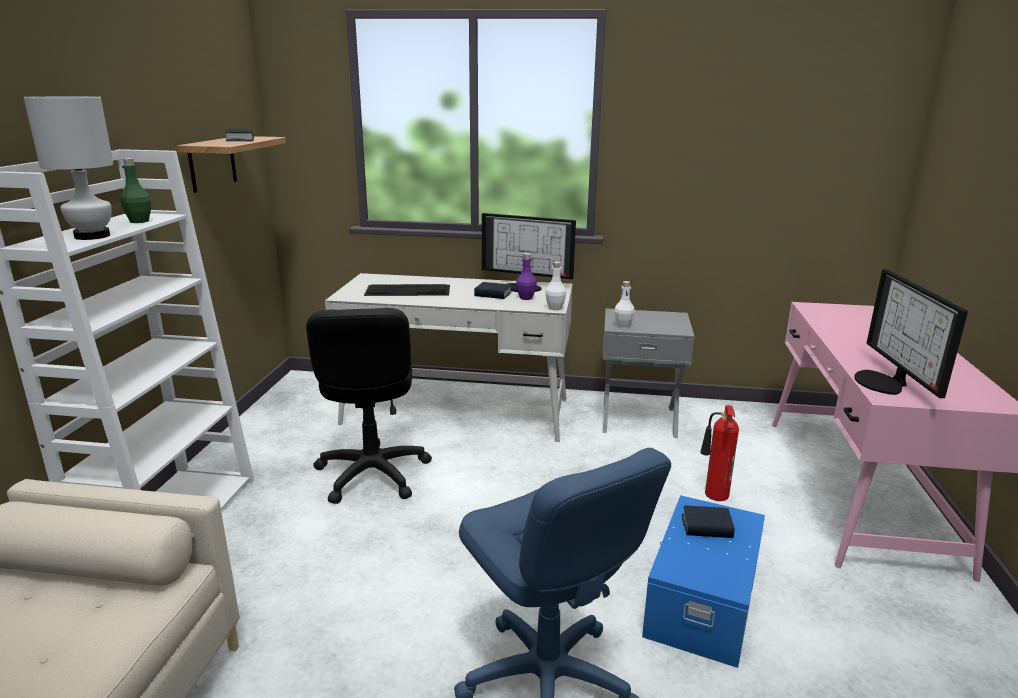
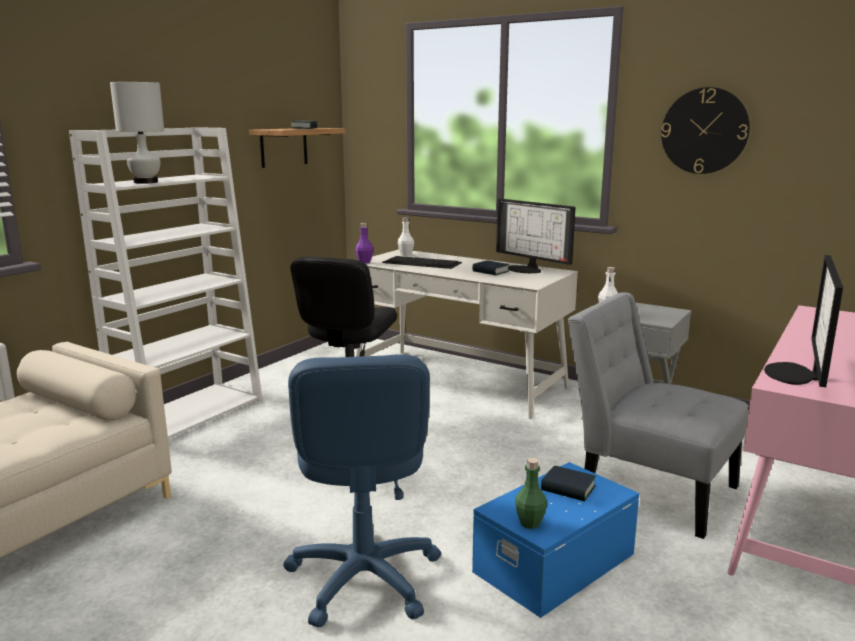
camera: 25 degrees right, 5 degrees down
(139, 221) = (190, 178): green bottle -> green bottle (530, 523)
(526, 298) = (517, 276): purple bottle -> purple bottle (364, 262)
(555, 308) = (533, 285): white bottle -> white bottle (406, 255)
(690, 139) = (704, 131): none -> wall clock
(714, 495) = (649, 488): fire extinguisher -> grey chair

